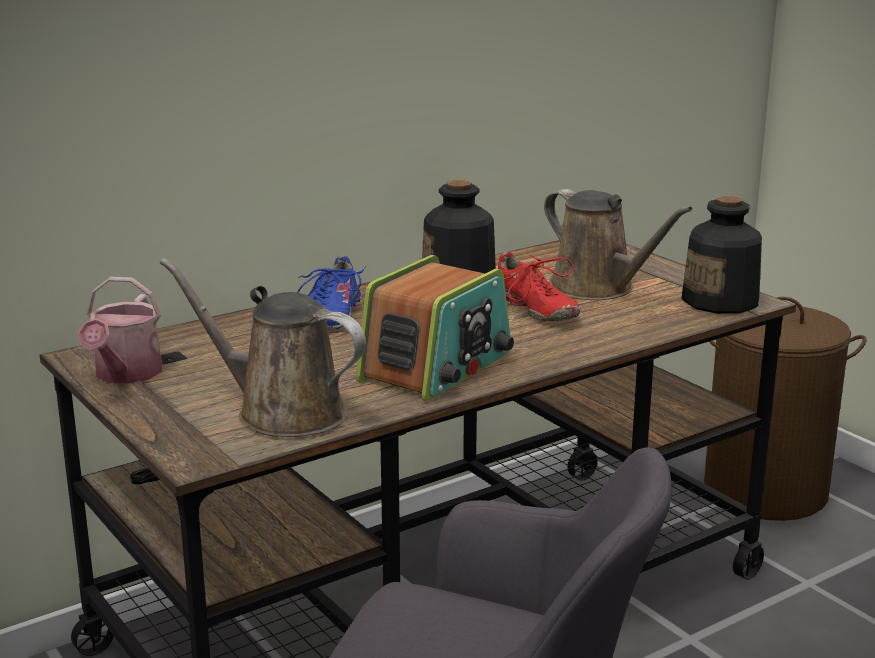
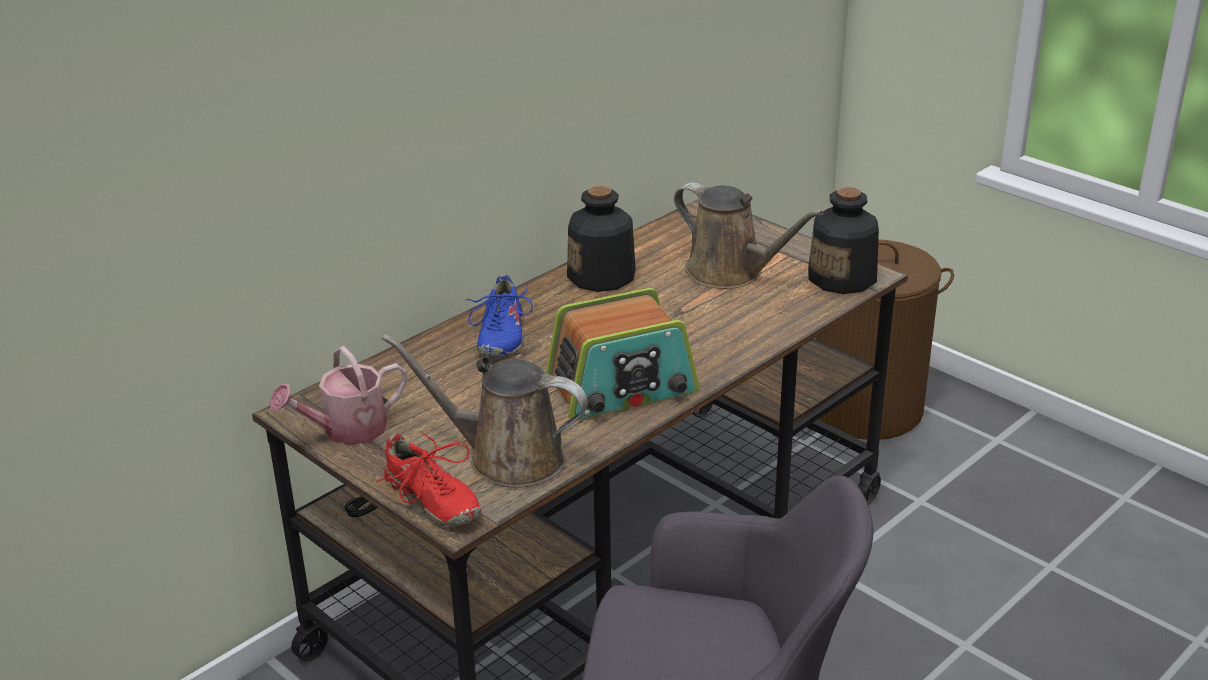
camera: 10 degrees left, 10 degrees up
(125, 374) = (346, 430): watering can -> watering can turned 60 degrees clockwise
(437, 367) = (622, 388): radio -> radio turned 45 degrees clockwise
(534, 310) = (683, 307): red shoe -> red shoe (431, 501)

